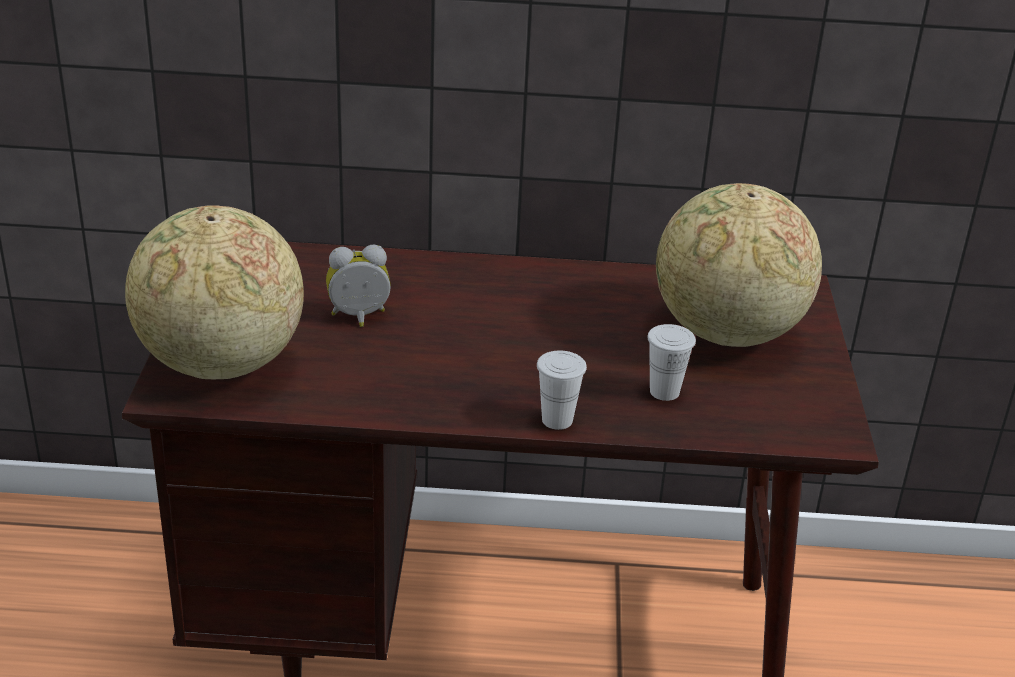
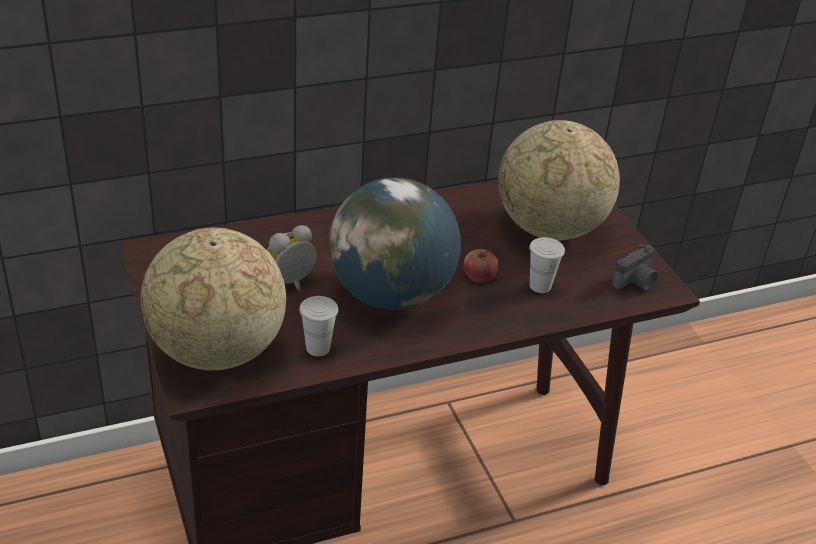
camera: 25 degrees left, 5 degrees up
(468, 355) = (391, 294): none -> globe
(557, 420) = (486, 328): white cup -> white cup (318, 348)
(593, 362) = (479, 275): none -> apple
(800, 418) = (636, 282): none -> camera

